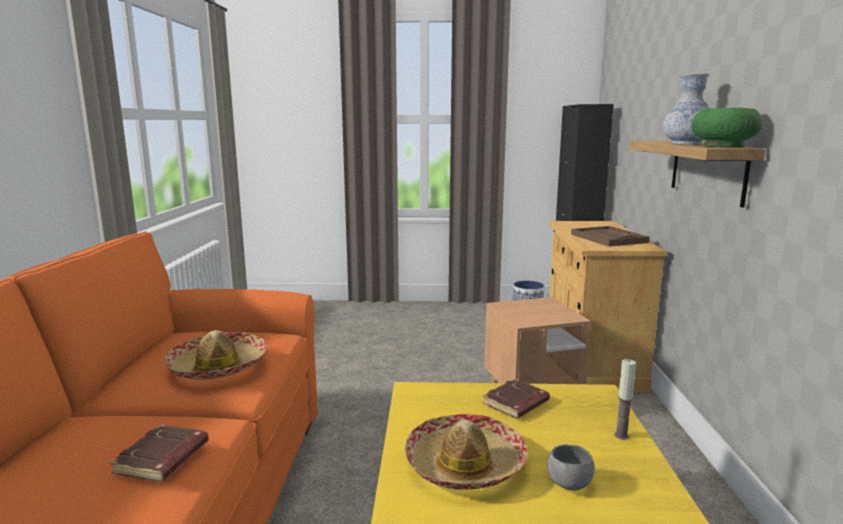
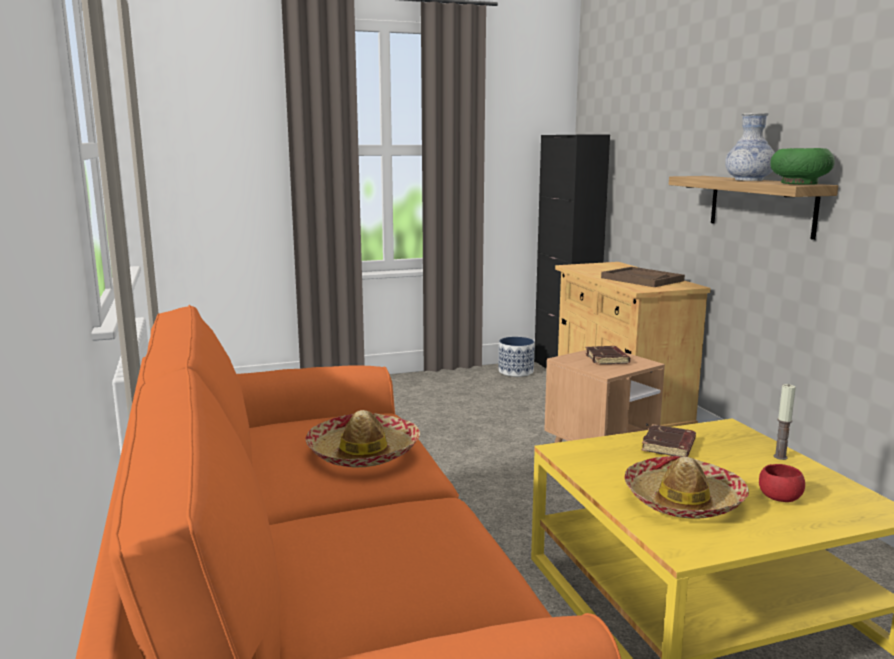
camera: 20 degrees left, 0 degrees up
(163, 459) = (441, 539): brown book -> brown book (607, 359)
(569, 483) = (779, 498): grey bowl -> red bowl

